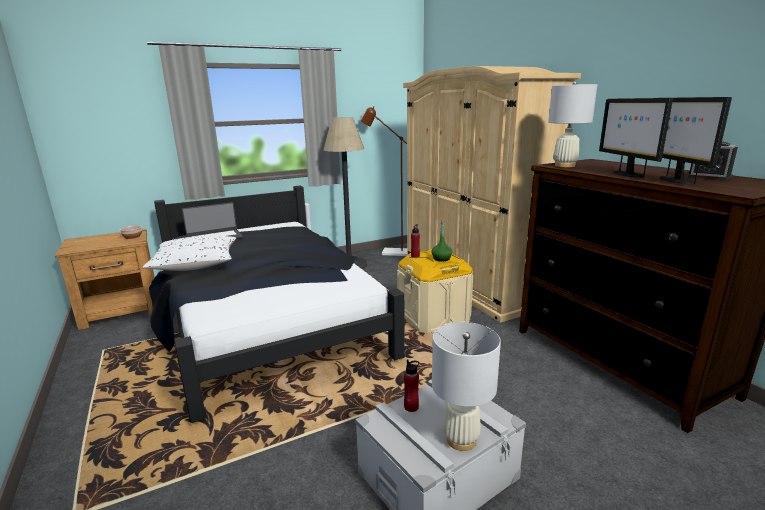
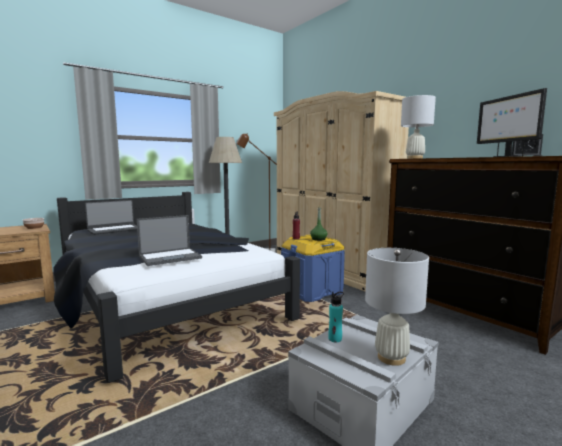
camera: 10 degrees left, 10 degrees down
(195, 264) = (102, 244): white pillow -> none
(258, 289) = (171, 257): none -> laptop
(411, 407) = (335, 339): red bottle -> turquoise bottle
(433, 316) = (312, 291): beige storage box -> blue storage box
(626, 174) = (466, 157): monitor -> none

